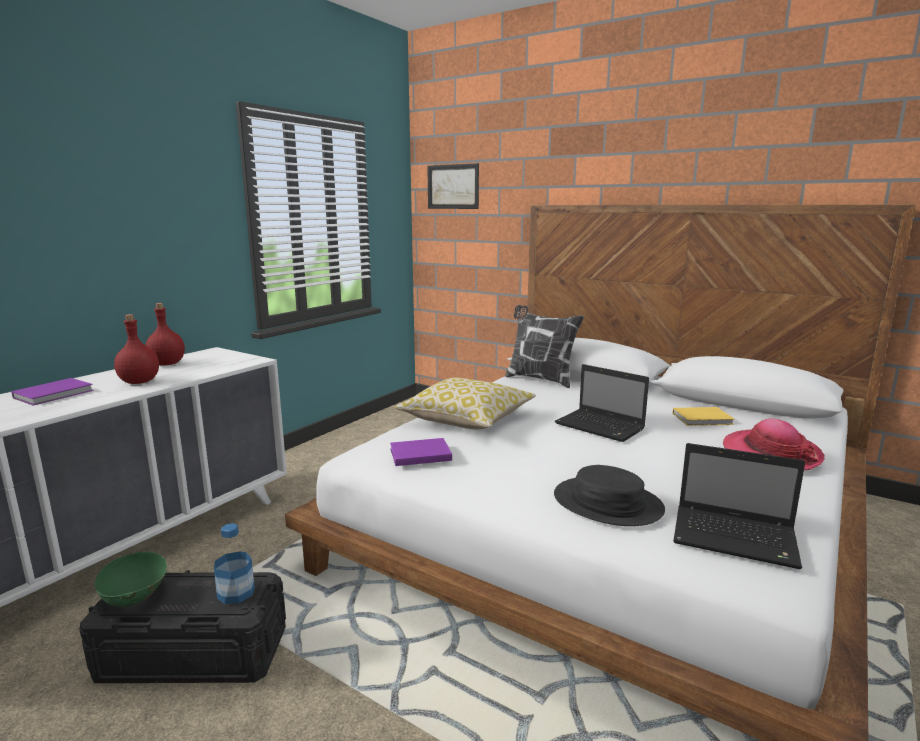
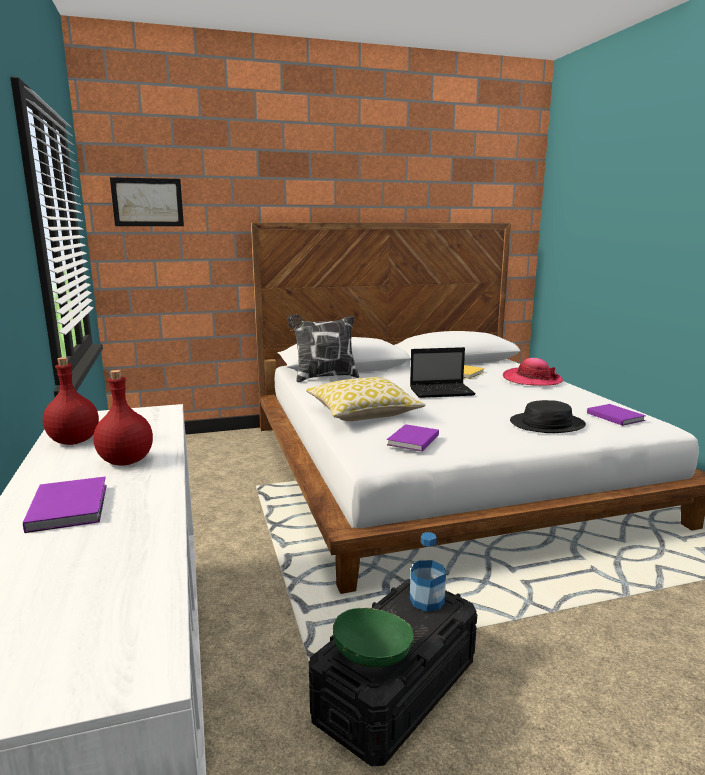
camera: 50 degrees left, 0 degrees up
(737, 538) = (614, 416): laptop -> purple book

